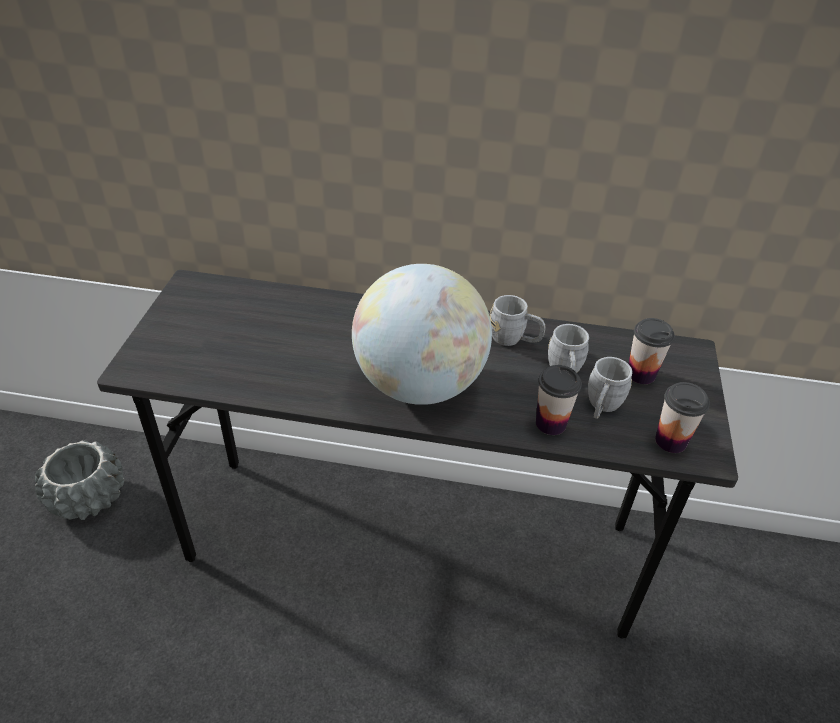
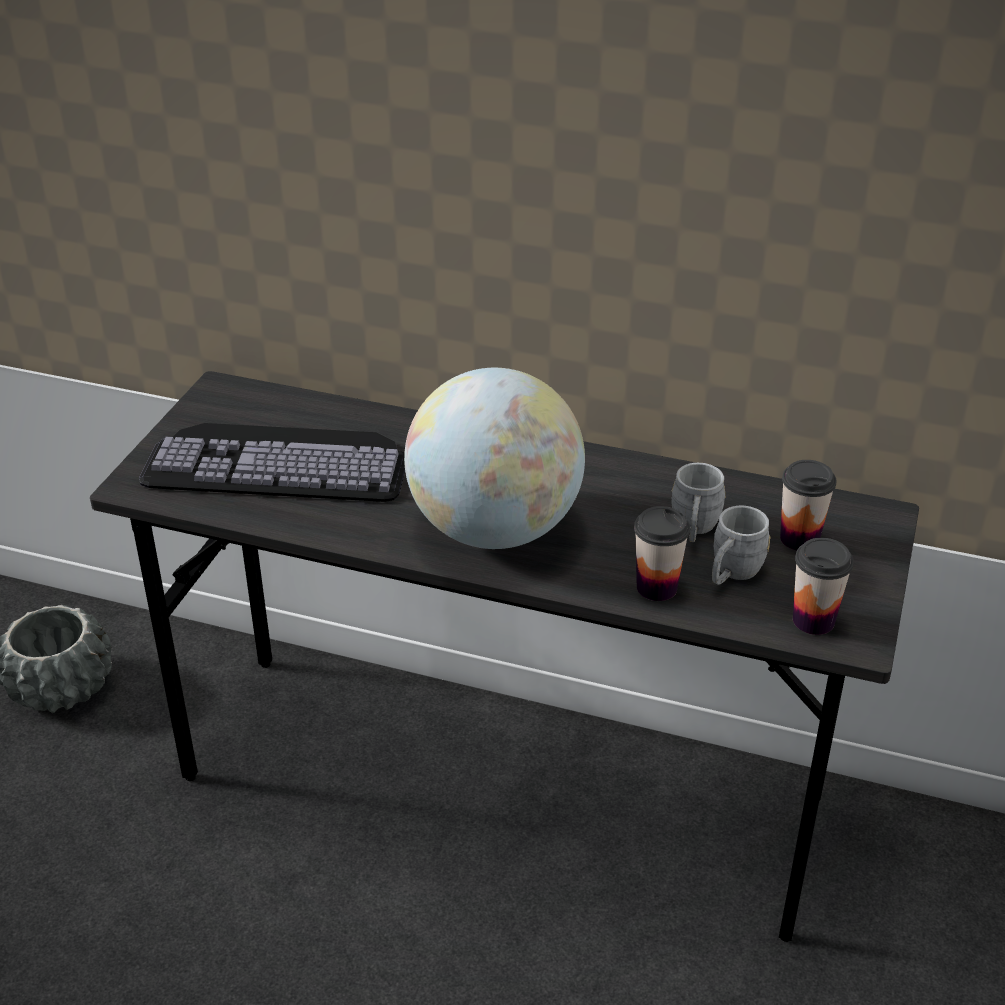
camera: 10 degrees right, 5 degrees down
(246, 340) = (281, 461): none -> keyboard
(514, 339) = (636, 484): grey mug -> none

